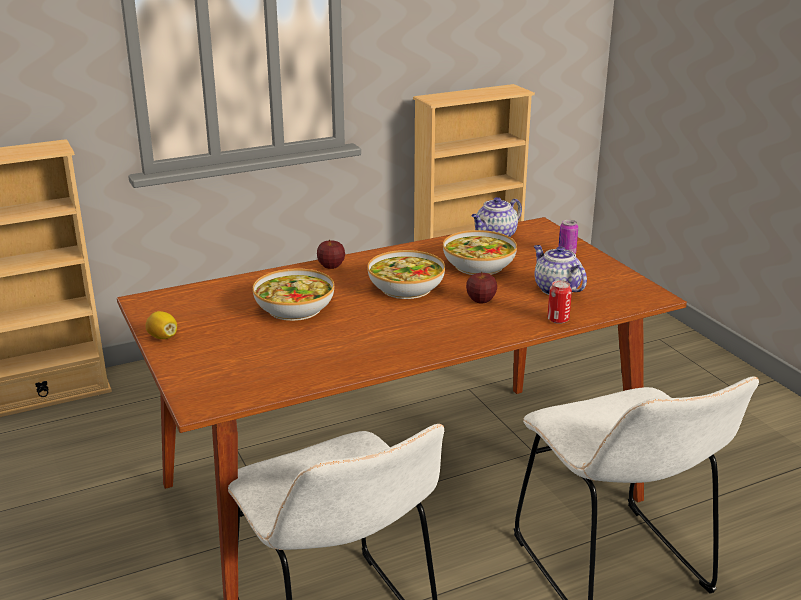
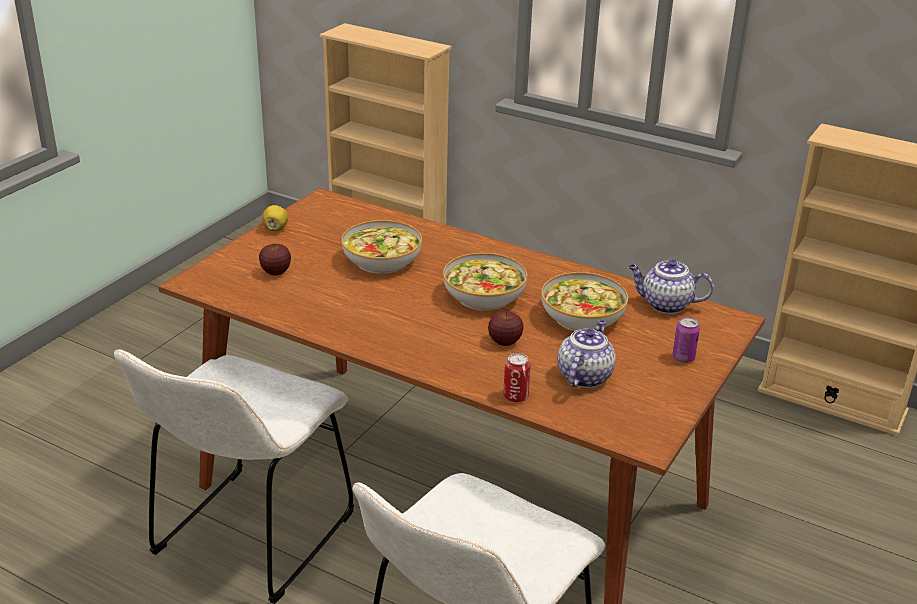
camera: 55 degrees right, 5 degrees up
(331, 266) = (480, 247): apple -> apple (276, 272)

